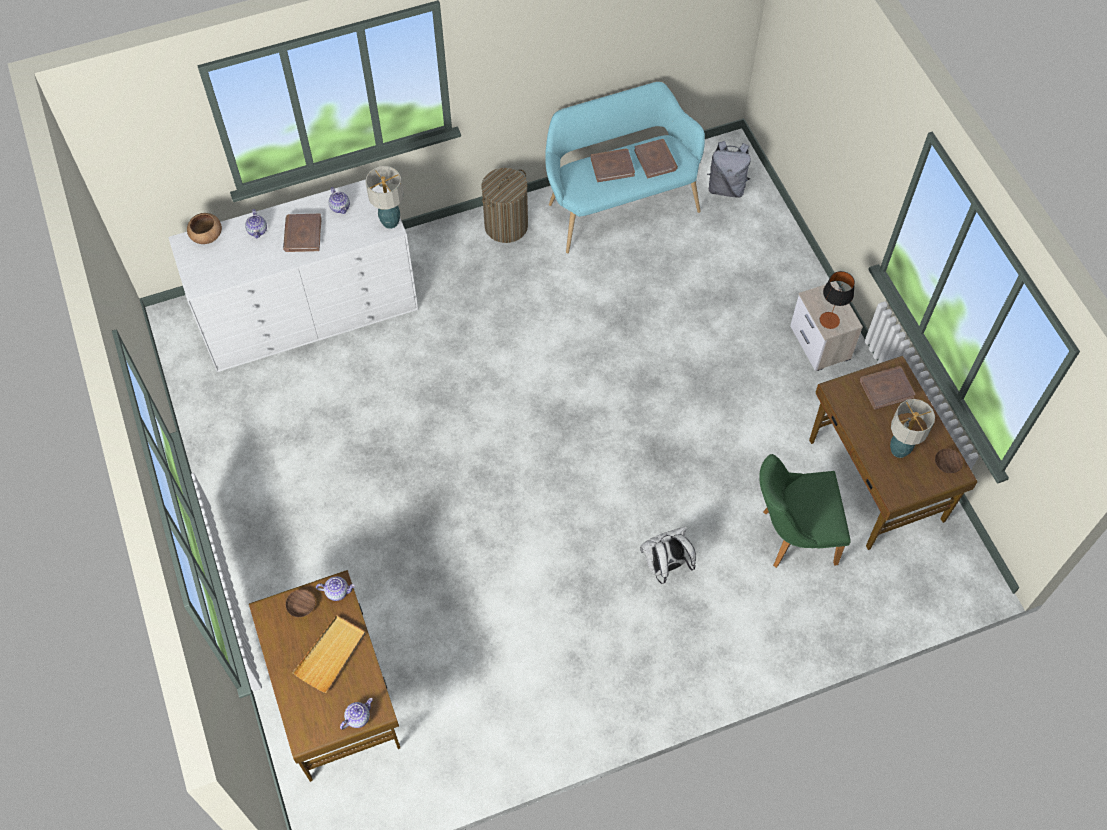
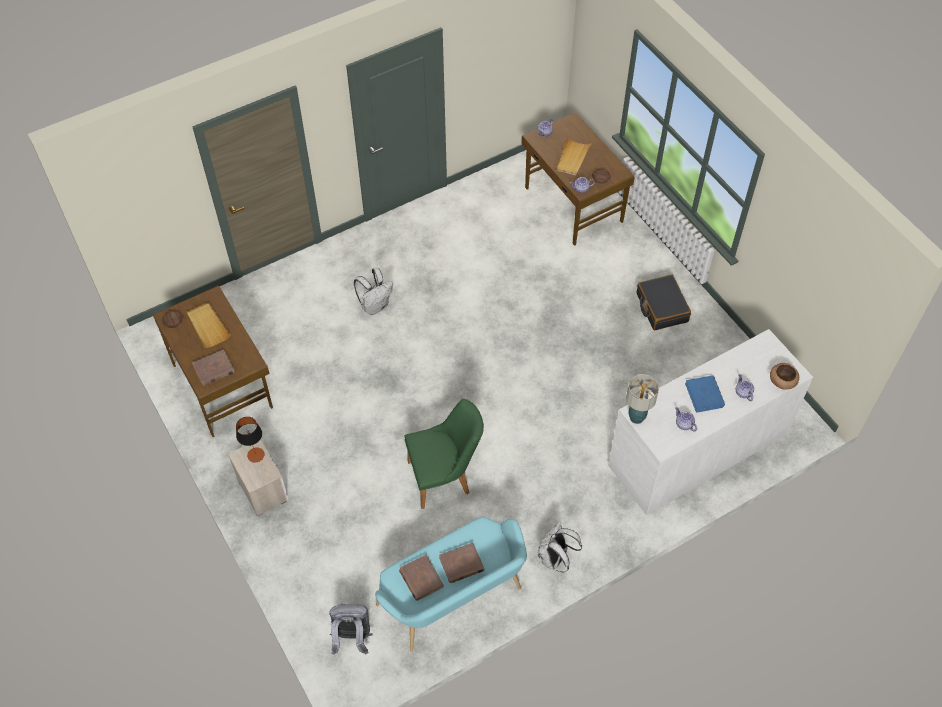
camera: 170 degrees right, 5 degrees down
(275, 498) = (661, 307): none -> black suitcase
(302, 234) = (704, 395): brown book -> blue book
(506, 226) = (555, 559): laundry basket -> white backpack
(791, 536) = (287, 338): green chair -> green chair (445, 477)
(899, 450) = (208, 326): table lamp -> beige tray

